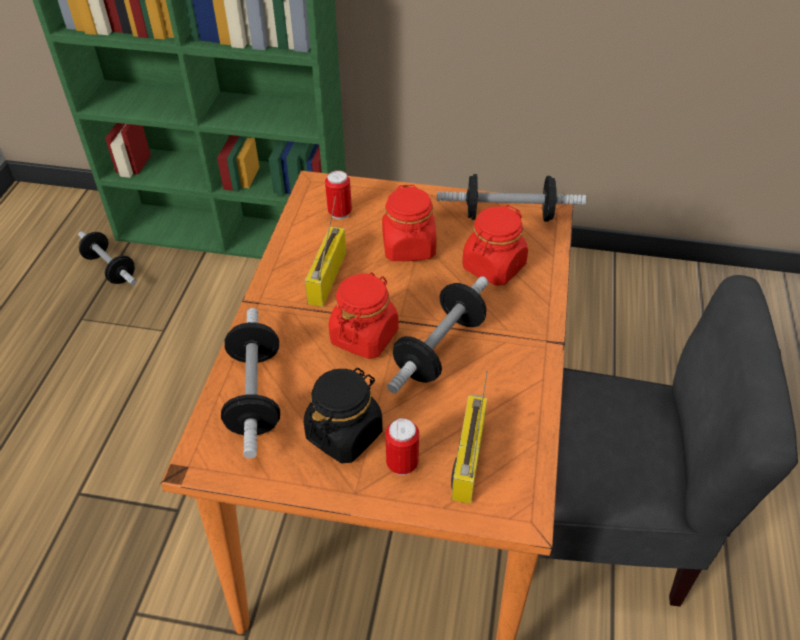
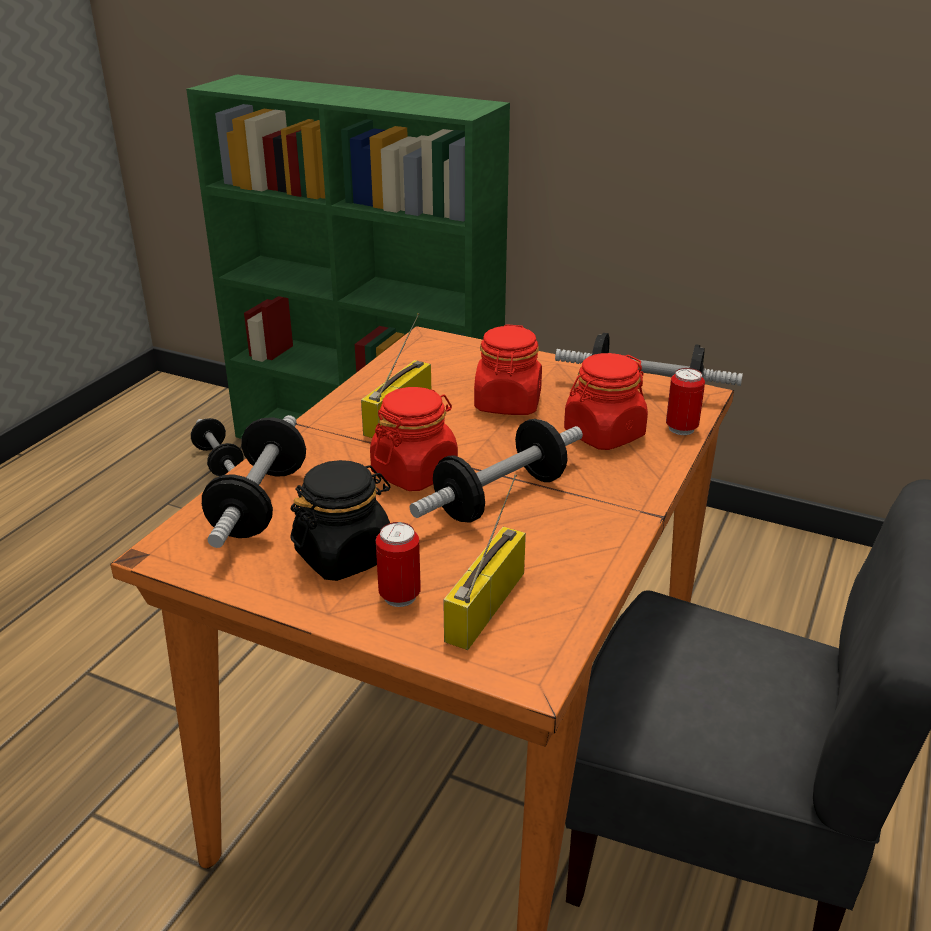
camera: 15 degrees right, 15 degrees down
(339, 213) = (441, 365): can -> can (681, 429)

